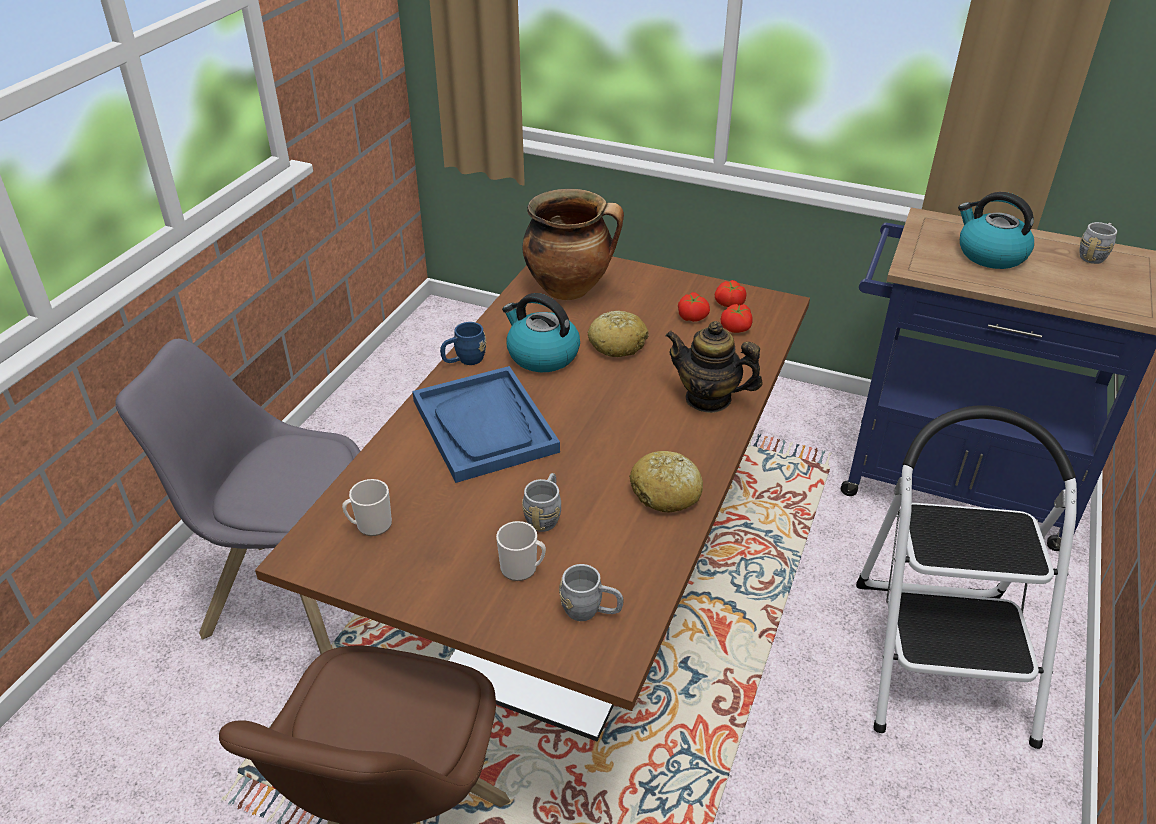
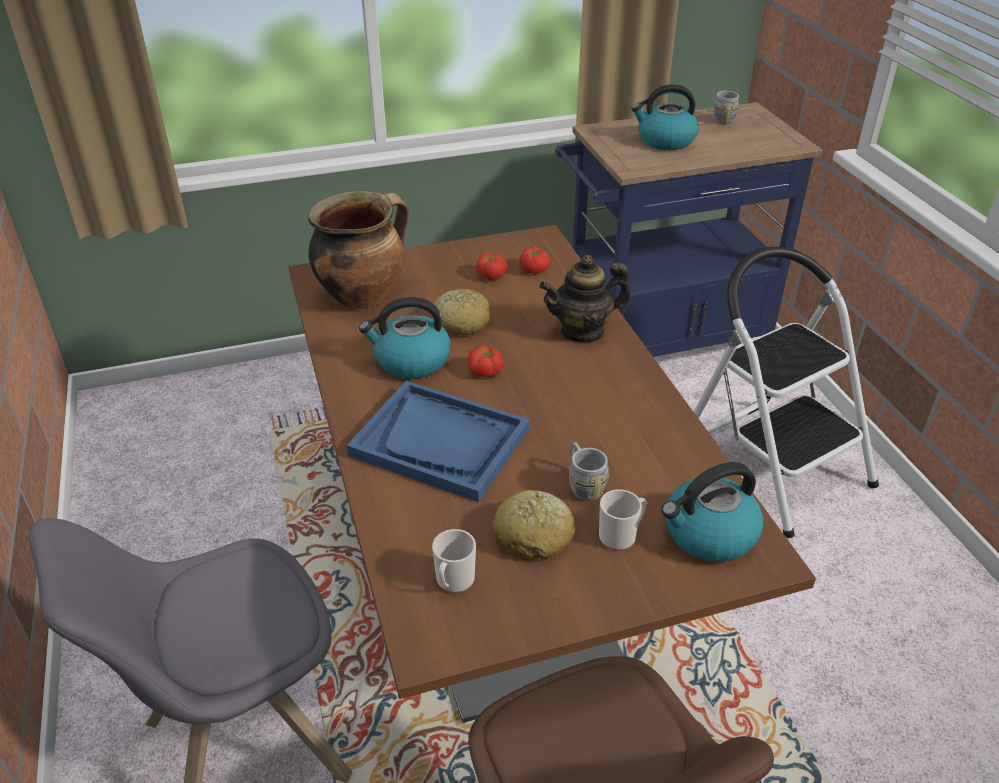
camera: 40 degrees left, 0 degrees up
(464, 360) = (348, 398): blue mug -> none
(590, 611) = (708, 534): grey mug -> kettle
(666, 492) = (644, 416): bread -> bread (534, 535)
(729, 304) = (506, 253): tomato -> tomato (485, 372)

